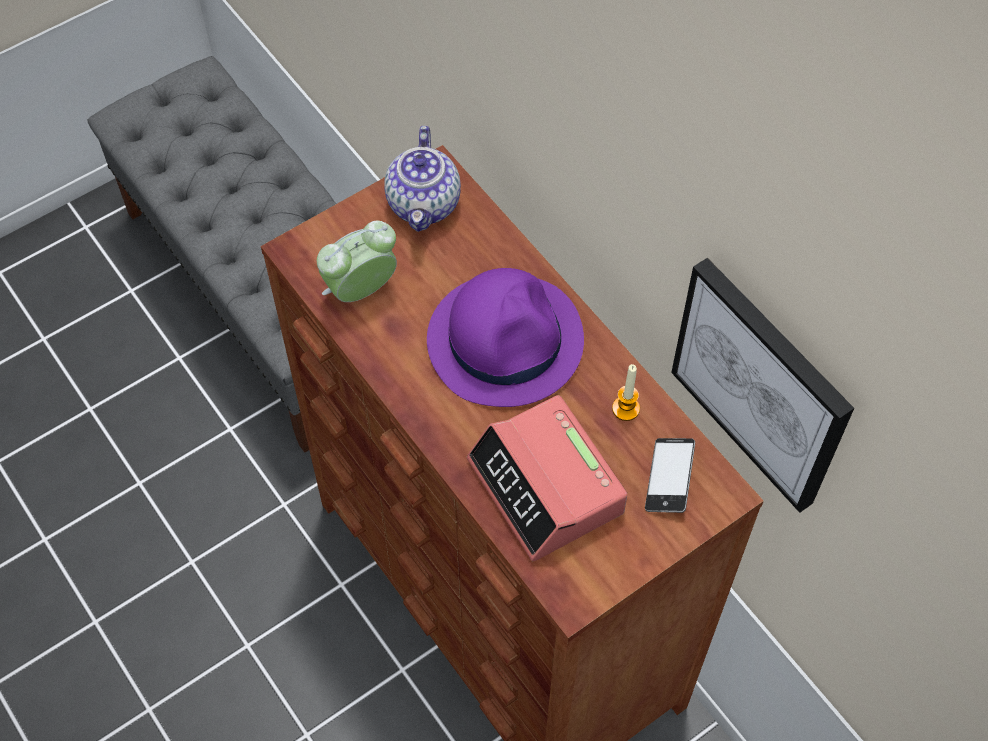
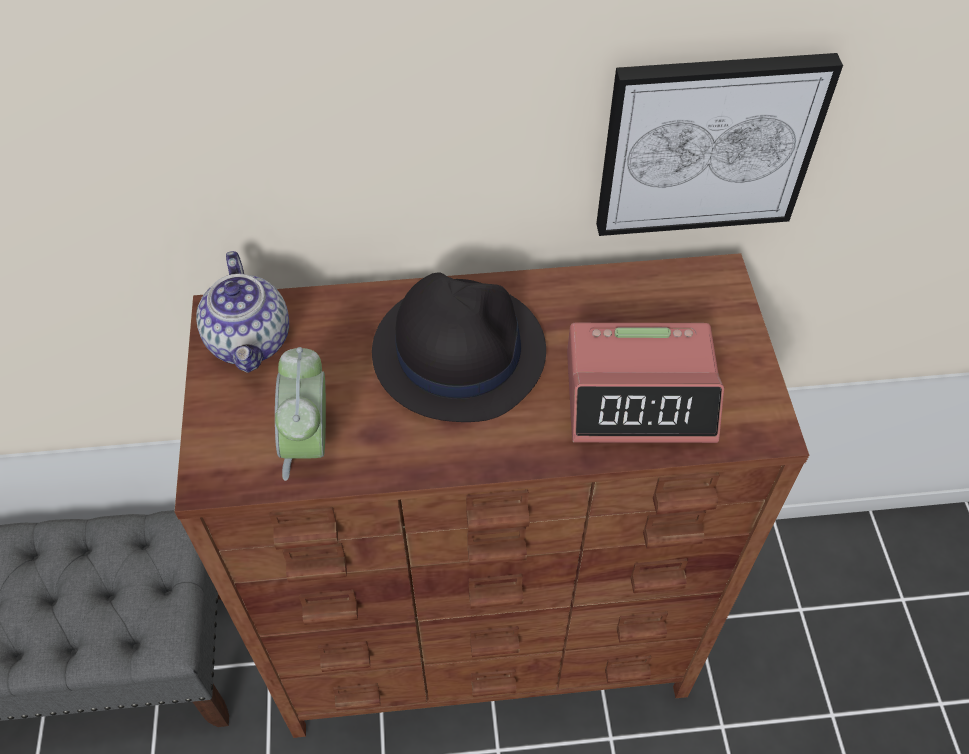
camera: 60 degrees left, 5 degrees down
(425, 204) = (251, 341): teapot -> teapot turned 45 degrees clockwise
(505, 339) = (458, 350): purple hat -> black hat
(625, 408) = (593, 299): candle -> none
(669, 478) = (684, 303): phone -> none

